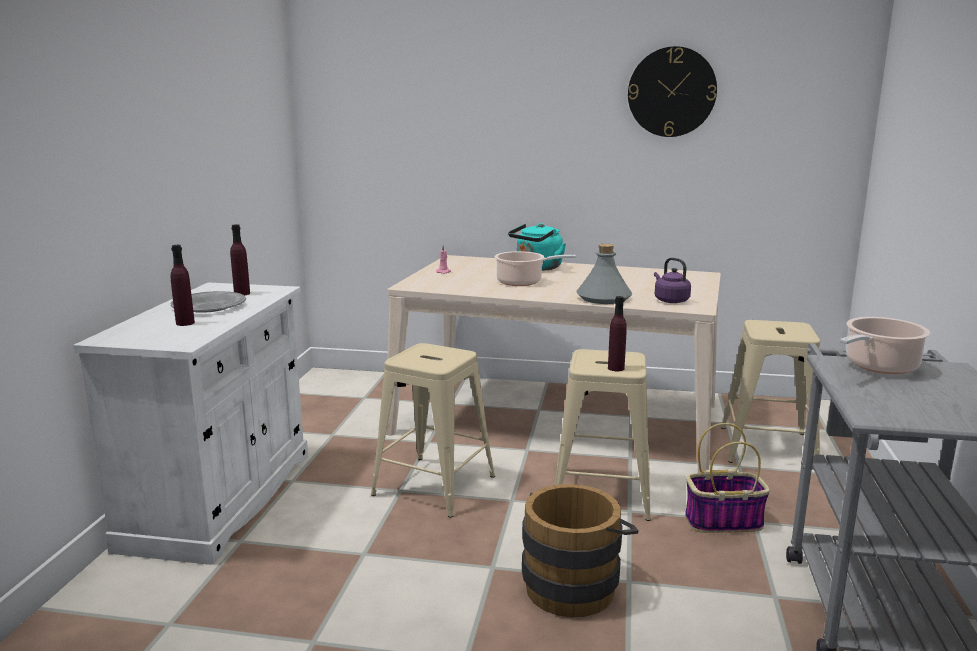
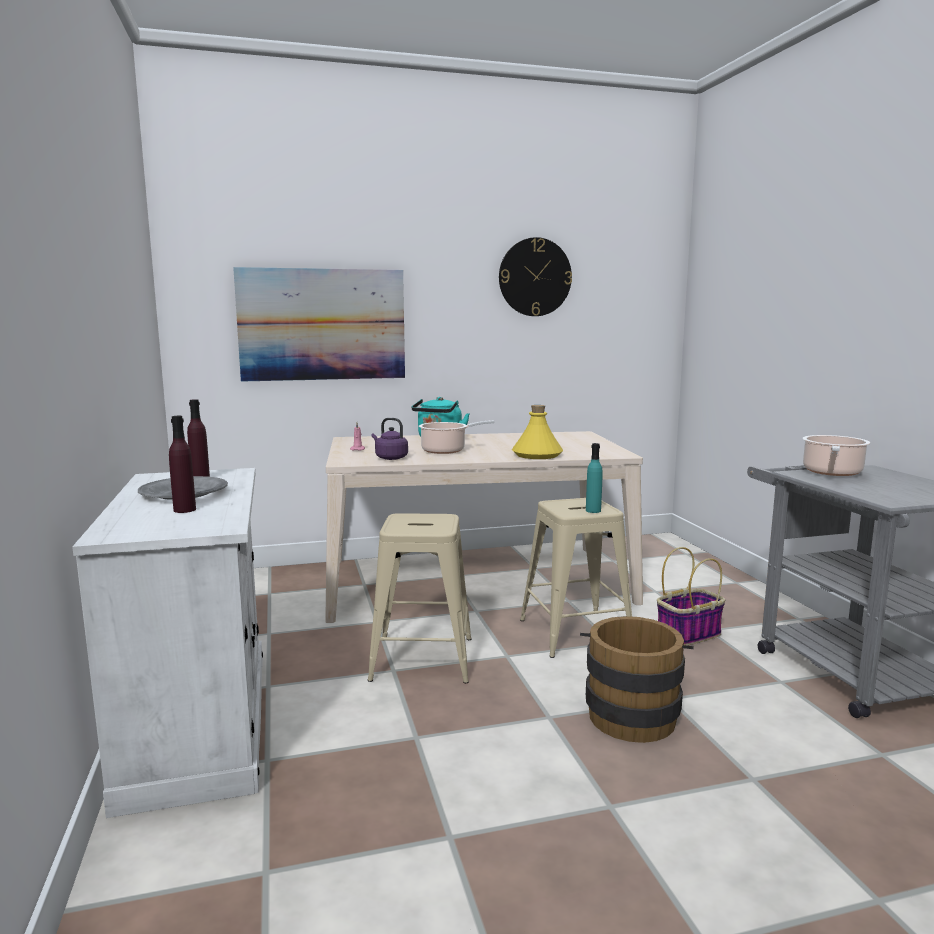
camera: 25 degrees left, 5 degrees down
(439, 142) = (322, 324): none -> picture
(604, 298) = (537, 455): grey bottle -> yellow bottle
(616, 368) = (593, 510): purple bottle -> turquoise bottle
(670, 300) = (591, 452): purple kettle -> purple kettle (390, 458)
(766, 447) = (660, 573): beige stool -> none

